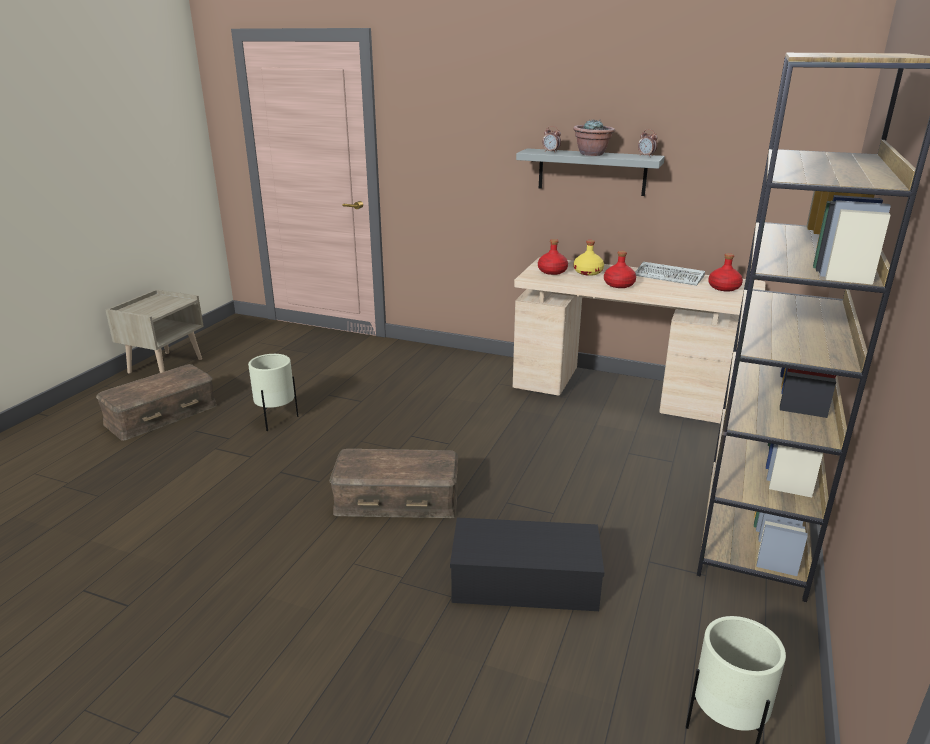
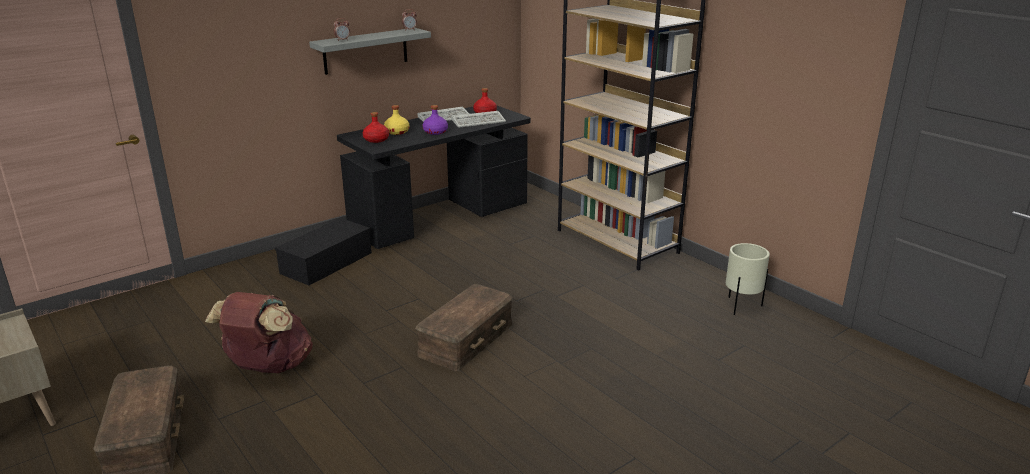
camera: 60 degrees left, 0 degrees up
(276, 420) = (268, 367): beige planter -> brown backpack
(522, 582) = (599, 321): black storage box -> black storage box (326, 264)
(592, 154) = (375, 36): potted plant -> none
(618, 285) = (435, 132): red bottle -> purple bottle
(627, 394) = (440, 218): beige desk -> black desk
(691, 292) = (479, 121): none -> keyboard

